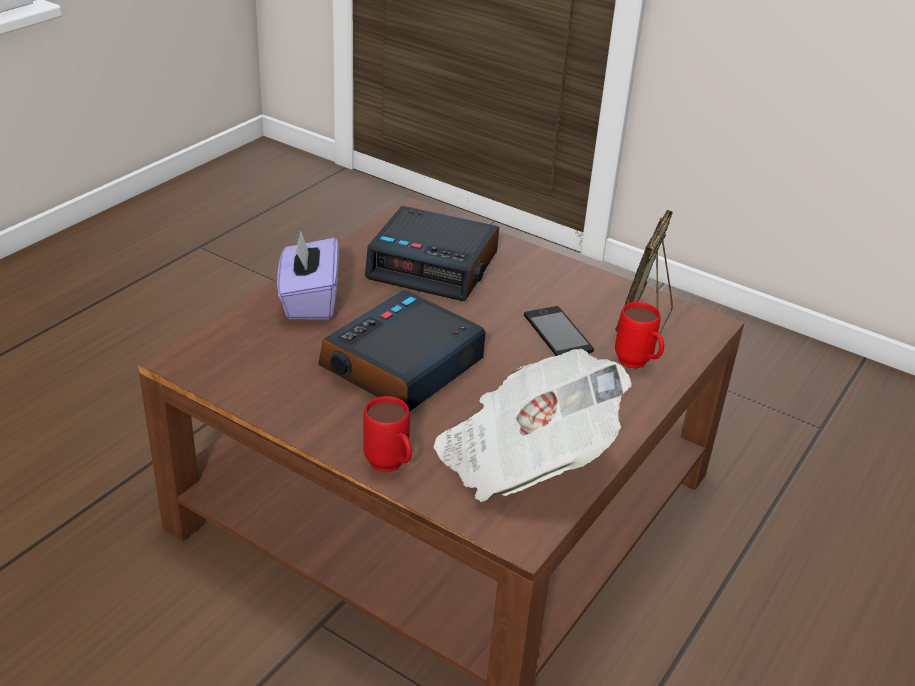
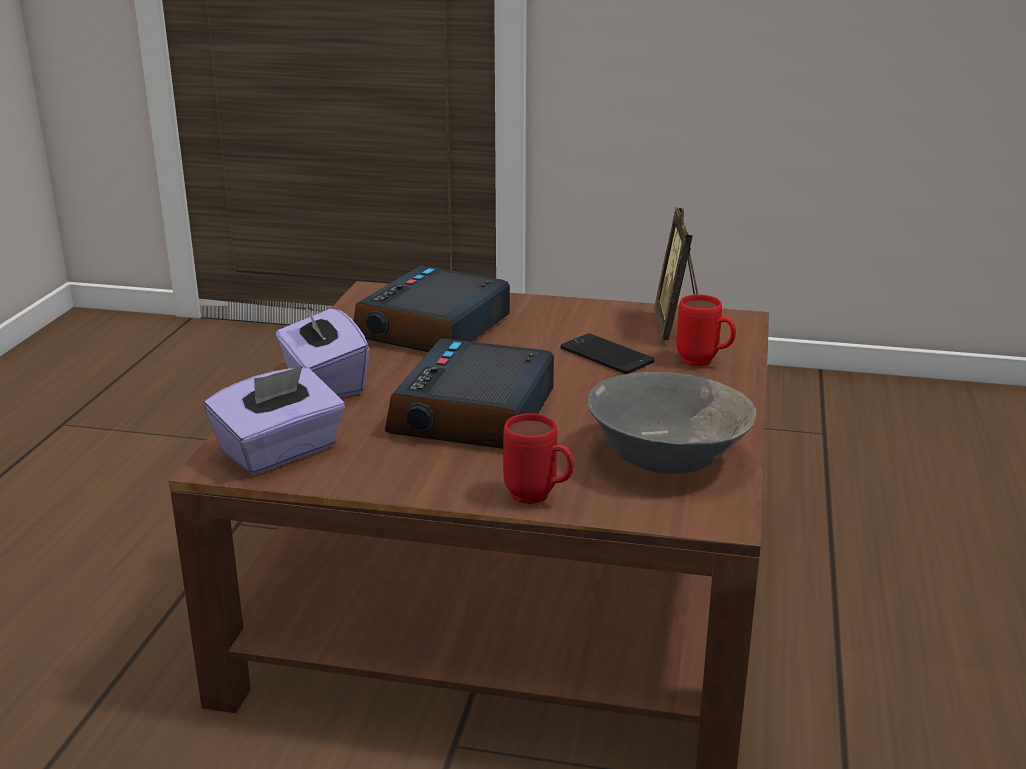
camera: 20 degrees left, 10 degrees down
(231, 361) = (280, 452): none -> purple tissue box
(434, 266) = (433, 328): alarm clock -> alarm clock turned 120 degrees clockwise
(524, 459) = (666, 458): newspaper -> grey bowl

